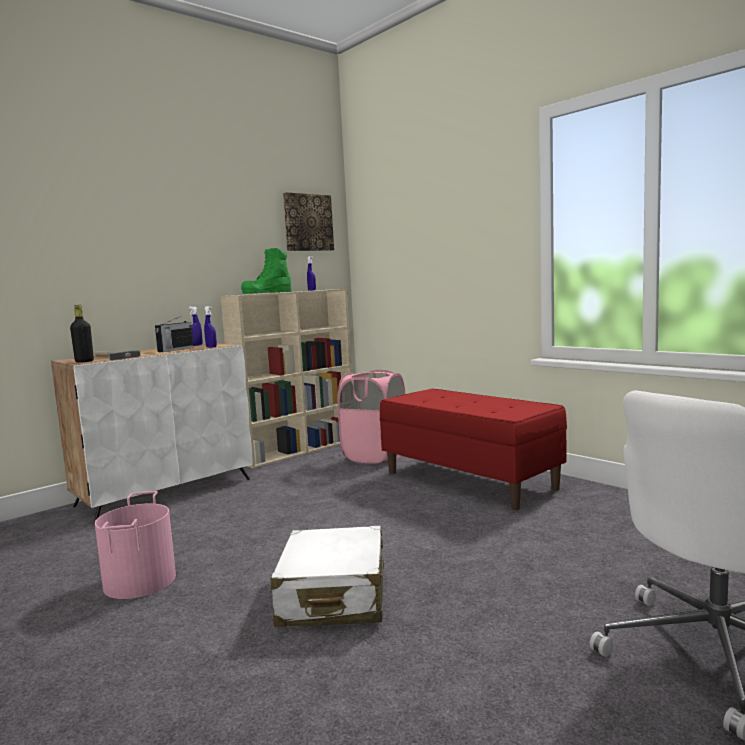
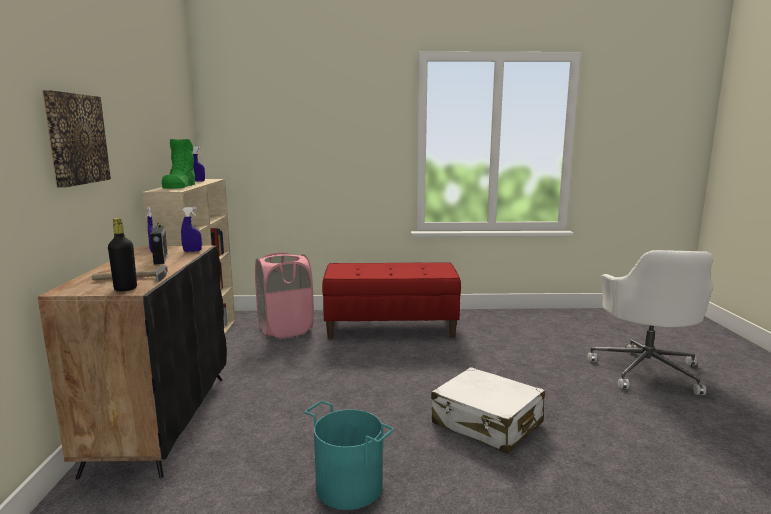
camera: 50 degrees left, 5 degrees up
(141, 581) = (350, 485): pink bucket -> turquoise bucket
(166, 491) = (161, 420): white cabinet -> black cabinet
(307, 222) = (179, 110): picture -> picture (75, 139)

